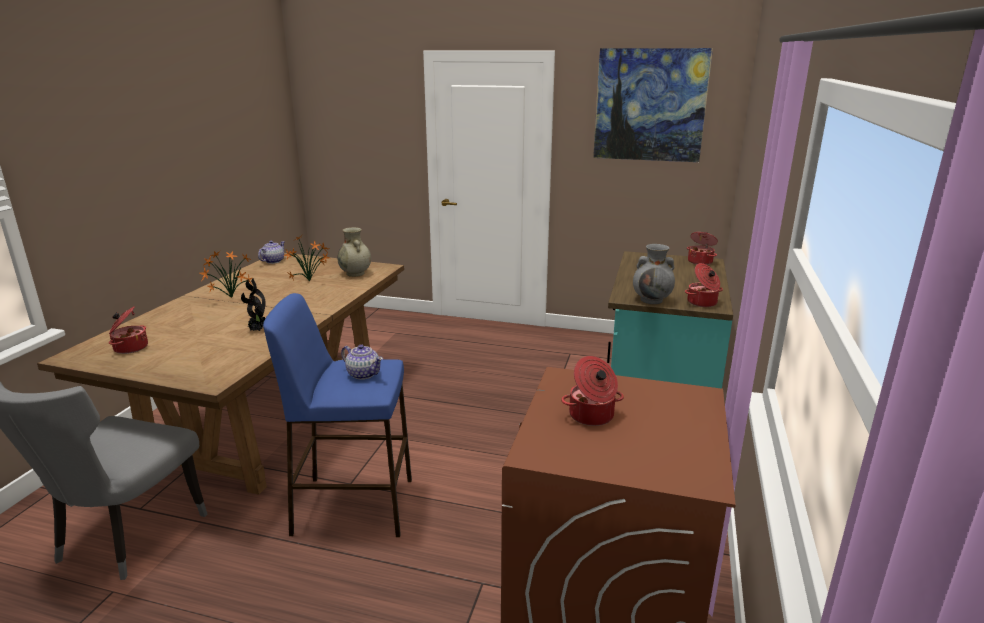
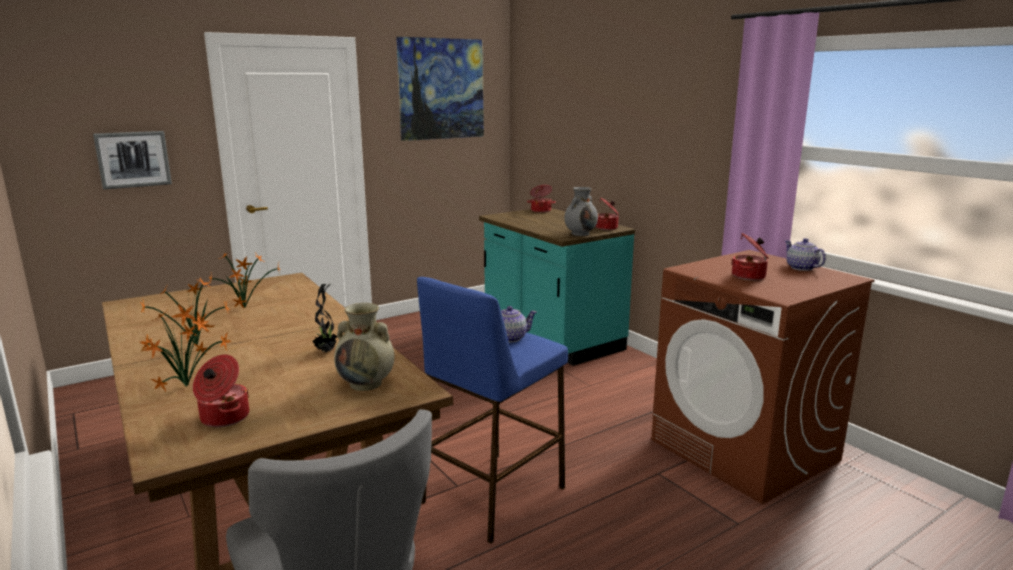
camera: 50 degrees left, 5 degrees down
(169, 321) = (189, 386): none -> potted plant
(273, 261) = (131, 309): teapot -> teapot (801, 268)
(355, 274) = (276, 290): beige vase -> beige vase (367, 383)
(368, 151) = (133, 159): none -> picture

